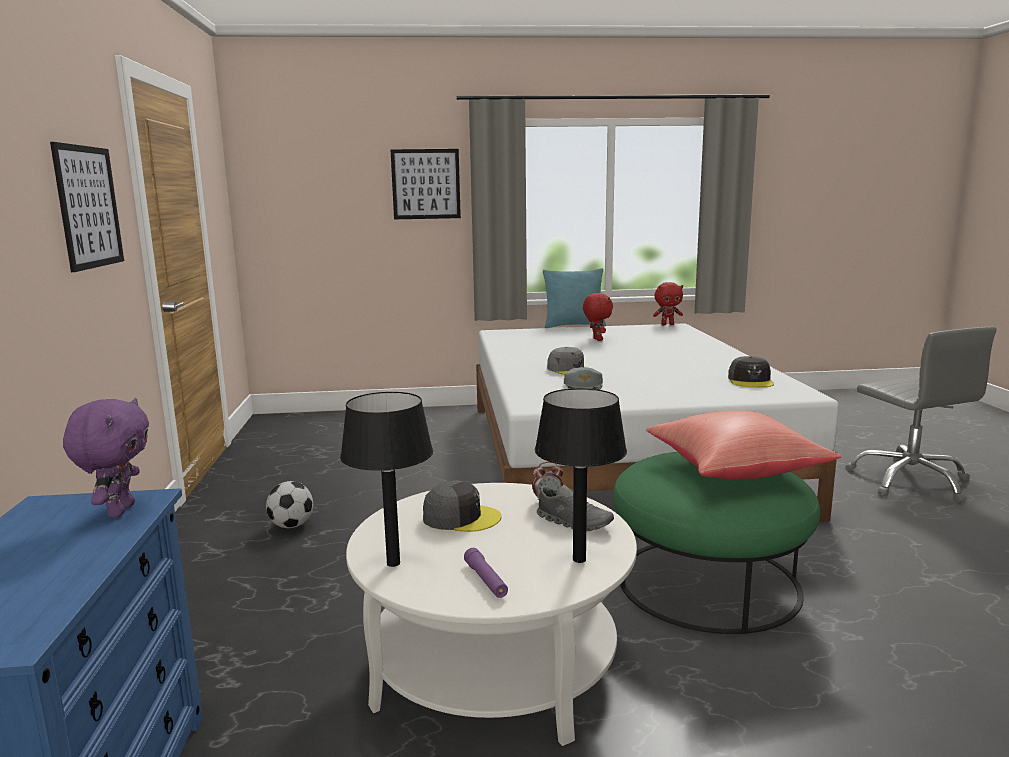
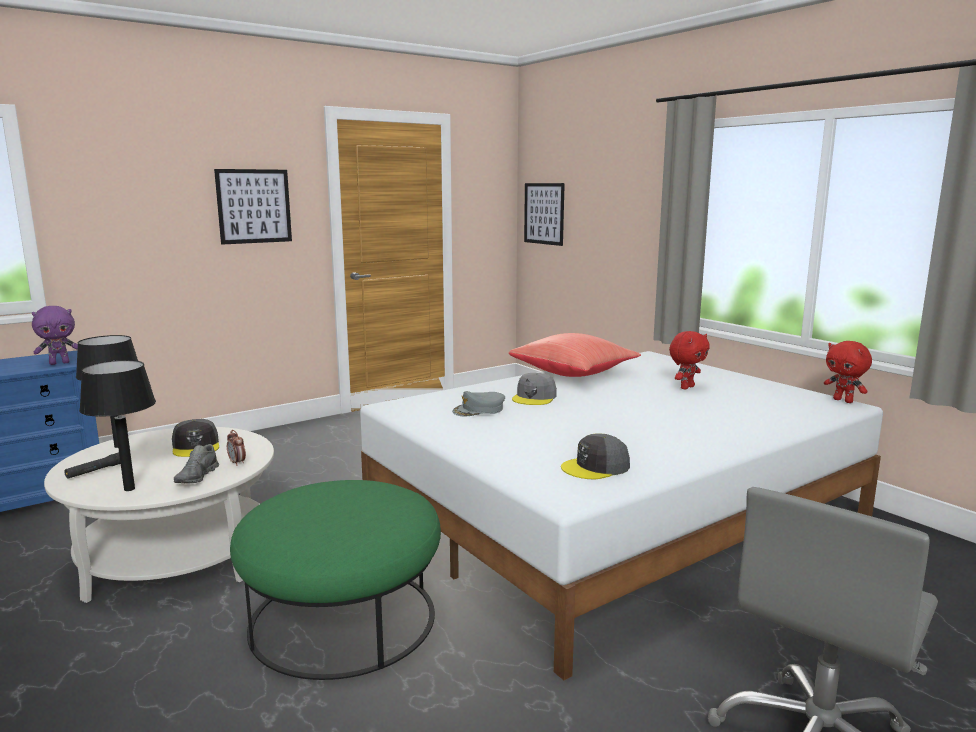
camera: 60 degrees right, 0 degrees up
(291, 526) = (336, 446): football -> none
(426, 184) = (637, 191): picture -> picture (544, 213)
(486, 580) = (95, 471): purple flashlight -> black flashlight
(574, 325) = (739, 371): turquoise pillow -> none
(733, 470) = (354, 515): red pillow -> red pillow (574, 373)

